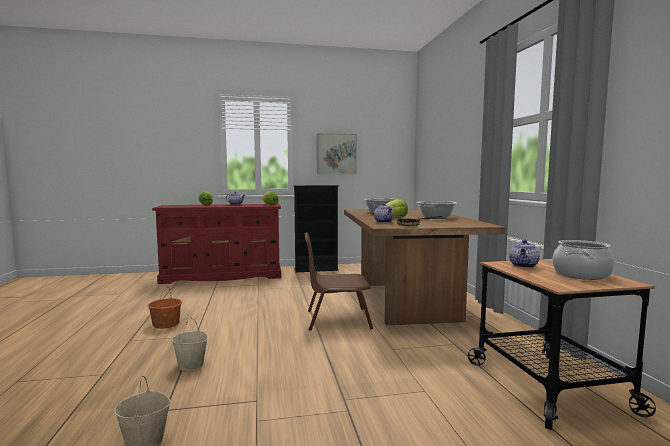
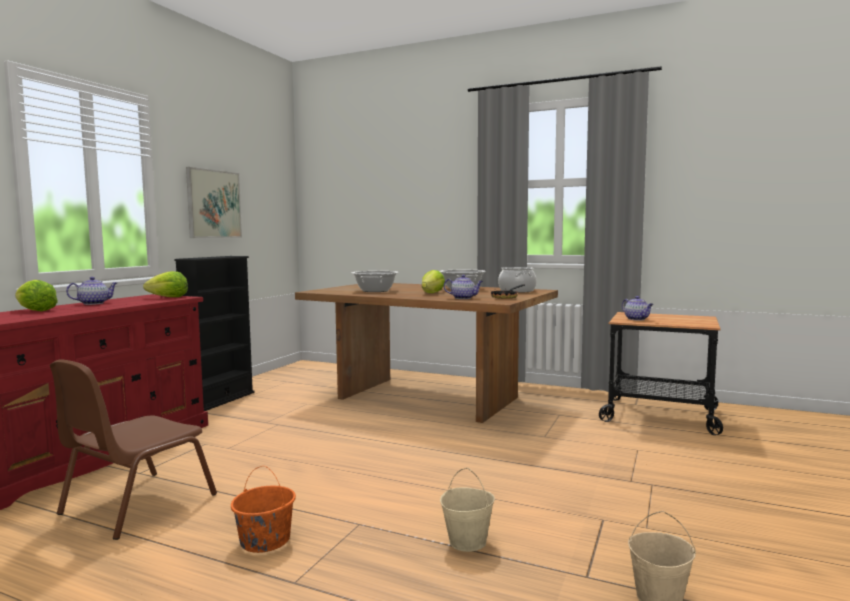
camera: 55 degrees left, 0 degrees up
(336, 319) = (432, 436): brown chair -> brown chair (135, 504)
(581, 275) = (677, 318): cooking pot -> cooking pot (517, 291)

